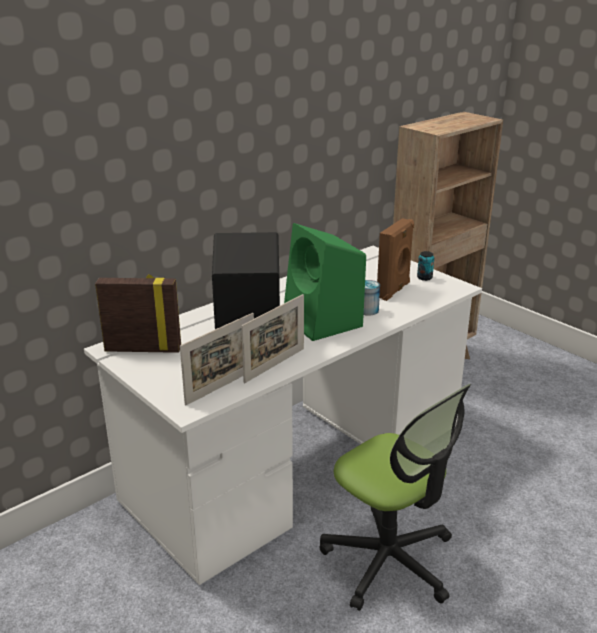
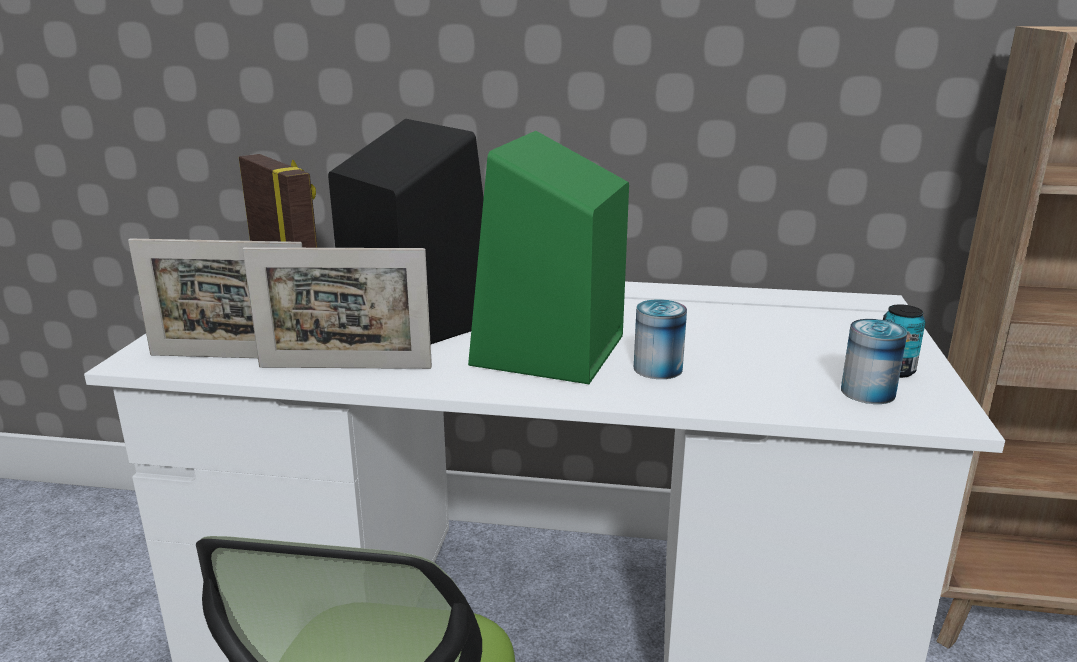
camera: 50 degrees right, 5 degrees down
(394, 290) = (780, 363): brown speaker -> none
(432, 289) = (867, 392): none -> can

